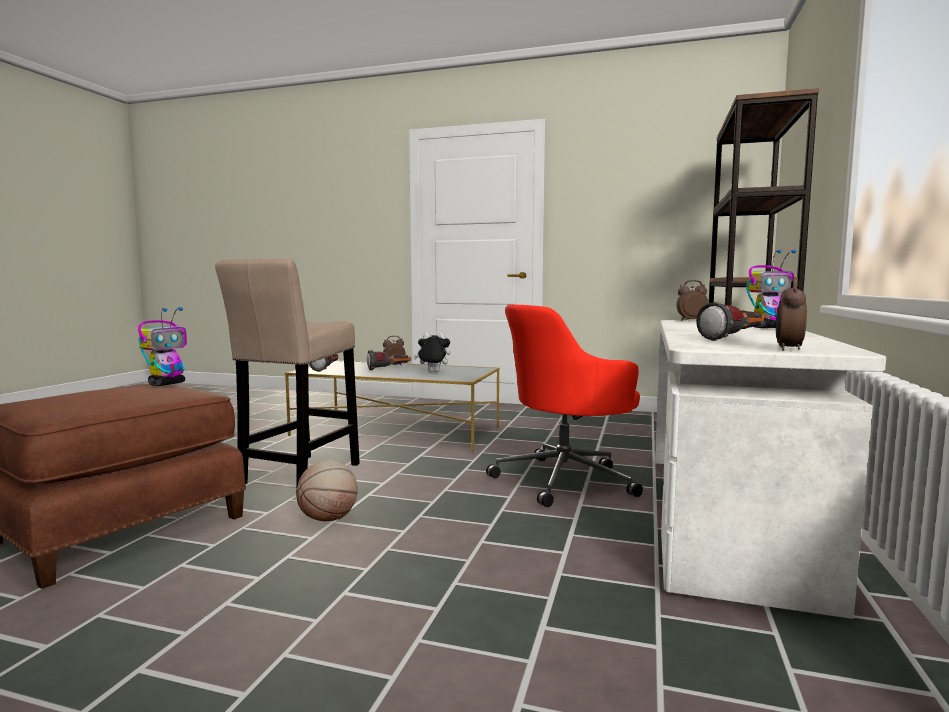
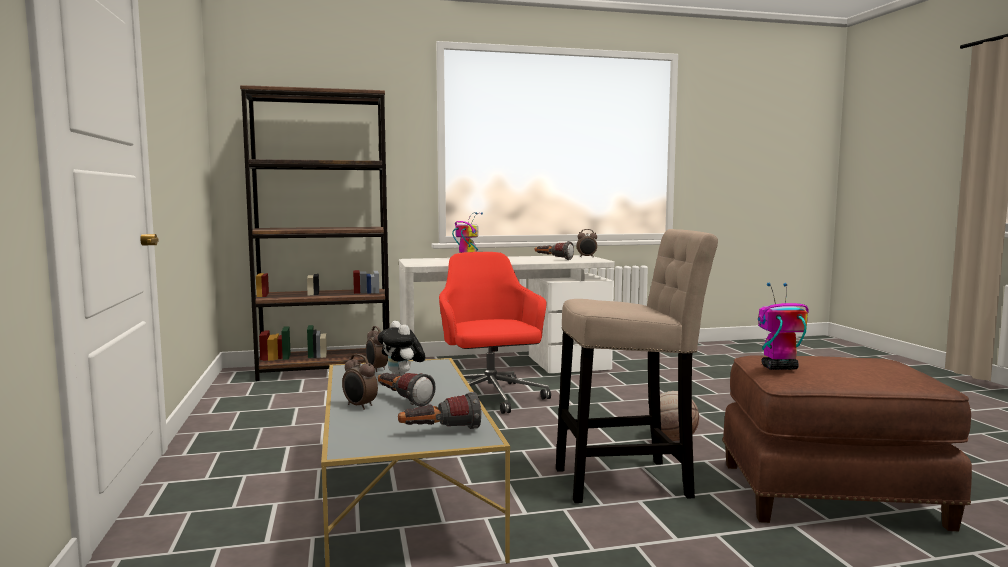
camera: 120 degrees left, 0 degrees up
(565, 480) = (490, 399): red office chair -> red office chair turned 135 degrees counterclockwise
(691, 321) = (418, 263): alarm clock -> alarm clock (376, 369)

